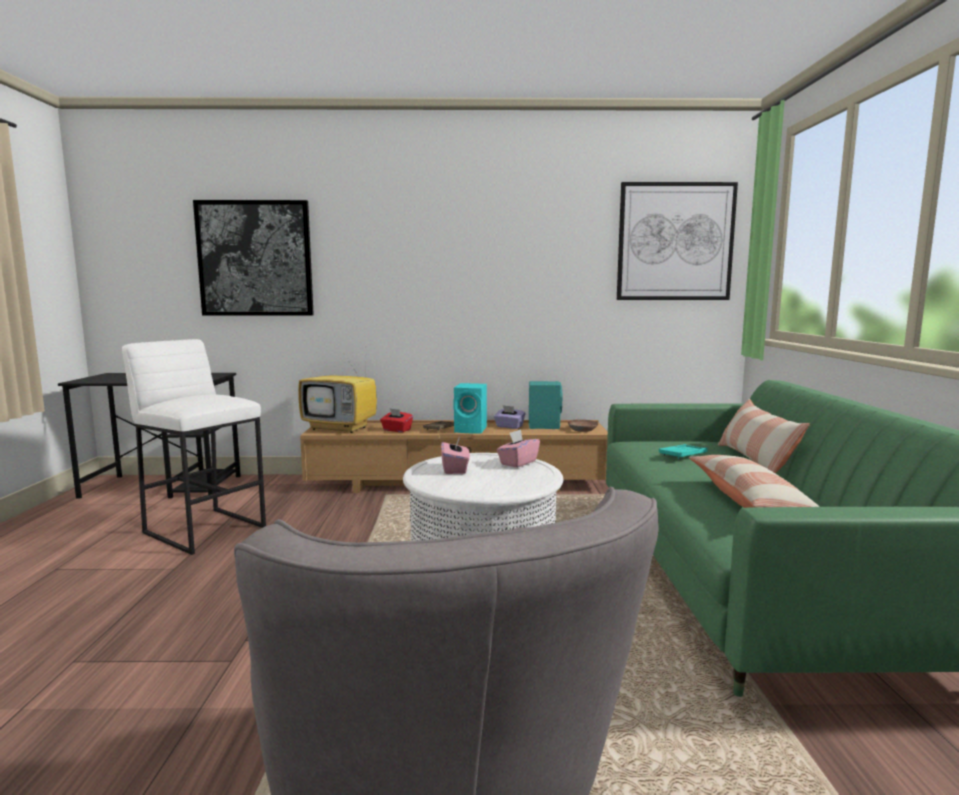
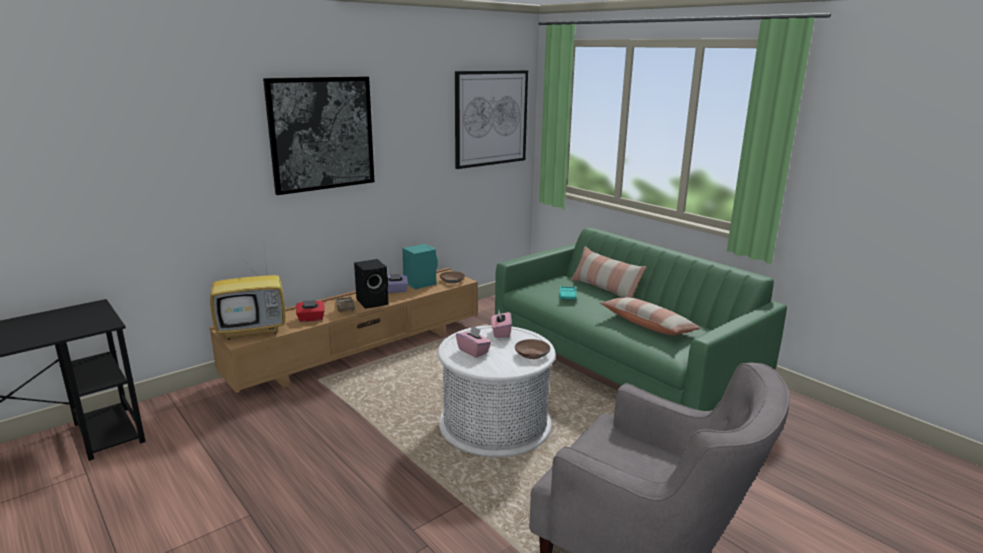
camera: 40 degrees left, 10 degrees up
(204, 529) = (204, 473): white stool -> none
(255, 259) = (113, 166): picture -> picture (321, 134)
(472, 430) = (373, 302): turquoise speaker -> black speaker
(510, 485) = (531, 354): none -> brown bowl

